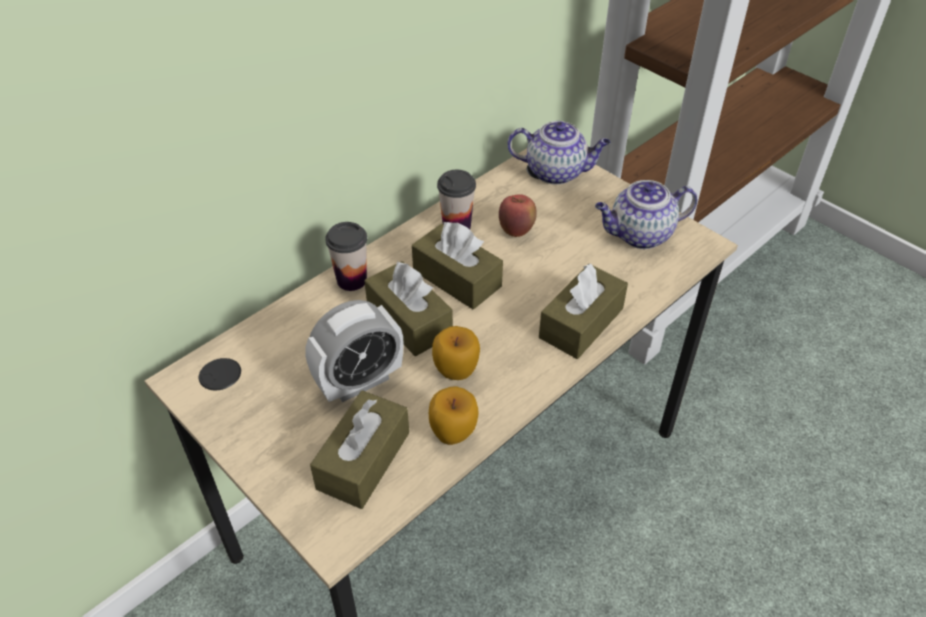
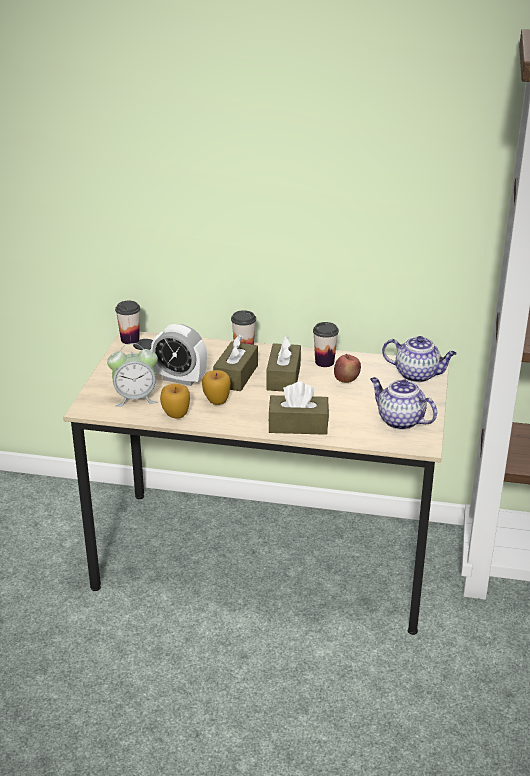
camera: 55 degrees right, 15 degrees down
(189, 384) = (130, 339): none -> cup
(363, 460) = (135, 398): brown tissue box -> alarm clock
(556, 172) = (418, 375): teapot -> teapot turned 45 degrees counterclockwise

